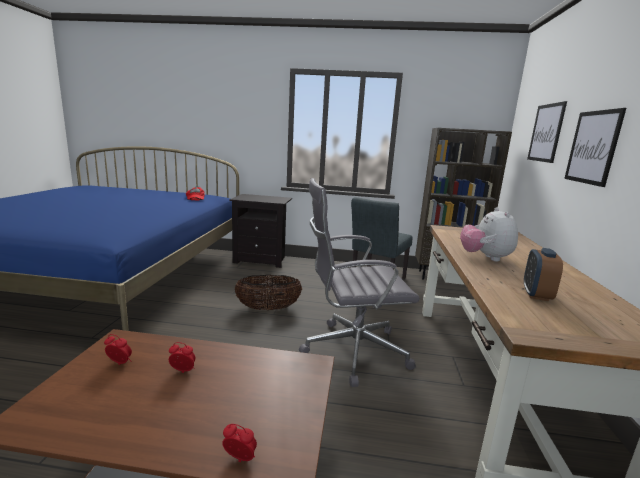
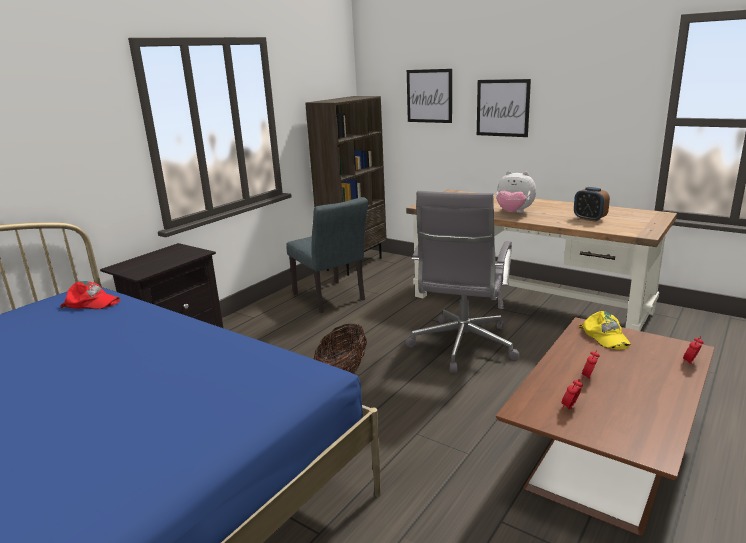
camera: 60 degrees left, 5 degrees up
(291, 379) = (605, 336): none -> yellow cap

